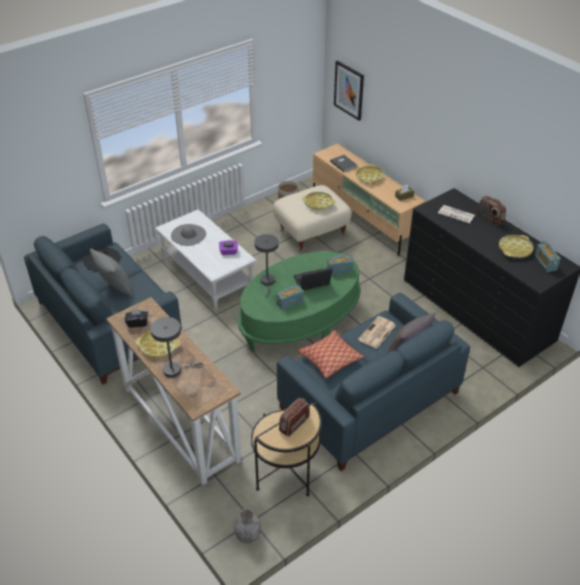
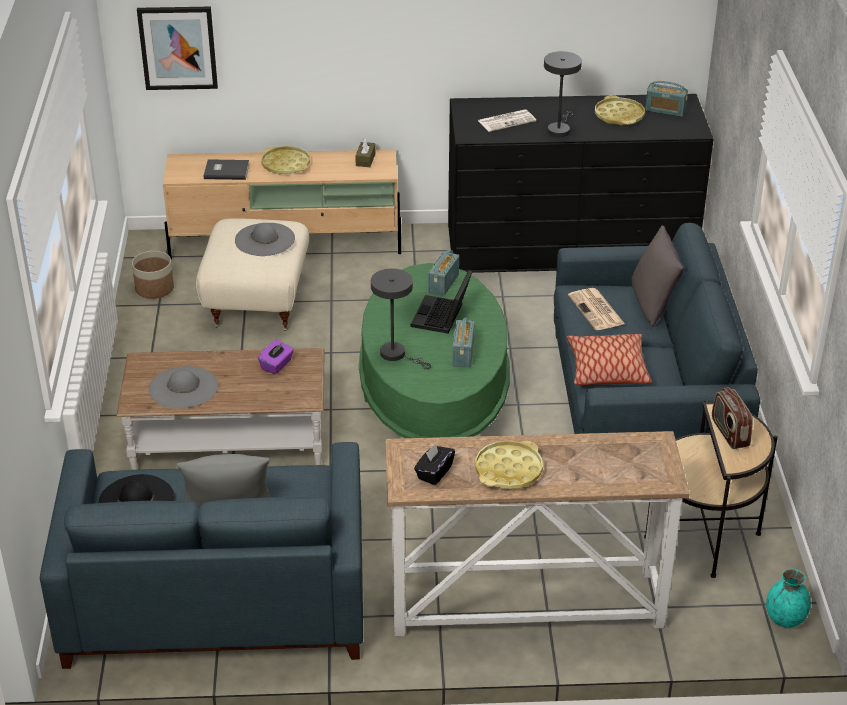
camera: 55 degrees left, 5 degrees down
(175, 370) = (575, 472): grey table lamp -> grey table lamp (559, 129)
(207, 275) = (228, 442): white coffee table -> brown coffee table
(247, 535) = (785, 619): grey vase -> turquoise vase
(318, 203) = (265, 239): yellow tray -> grey hat
(490, 218) = (542, 104): radio -> none

